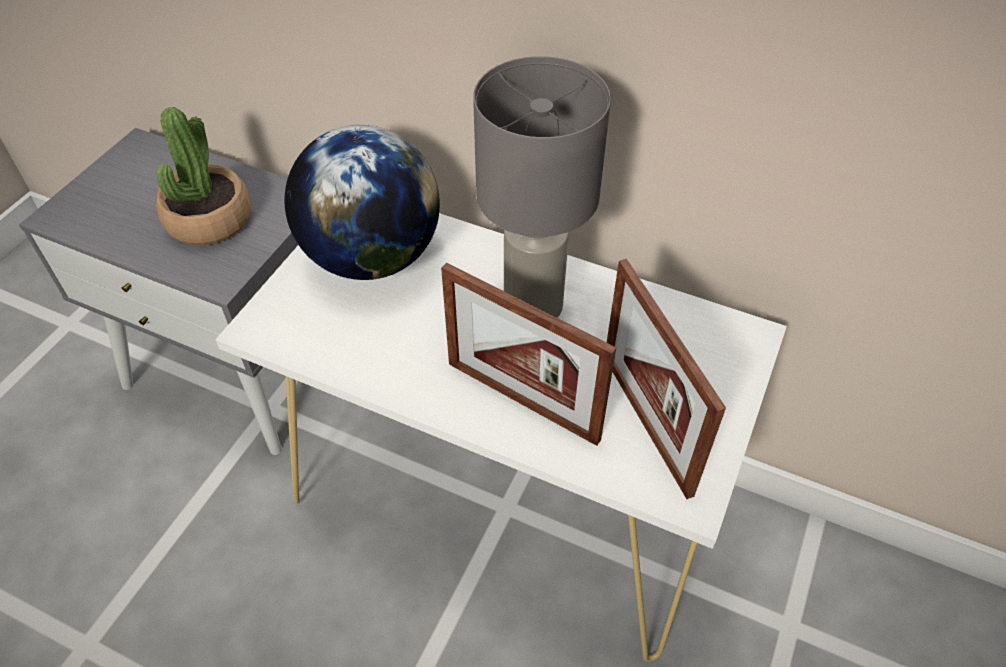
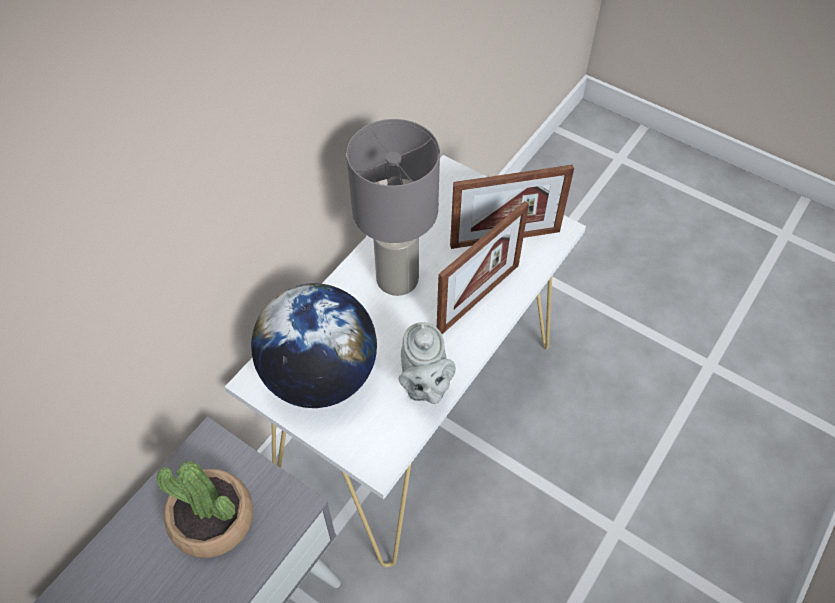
camera: 80 degrees left, 5 degrees up
(368, 358) = (424, 385): none -> grey teapot

